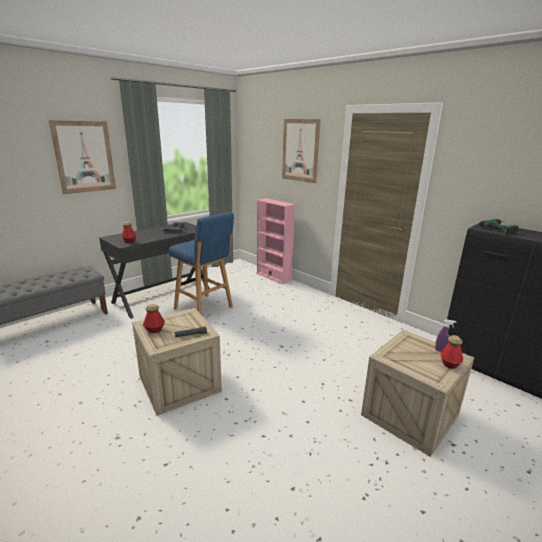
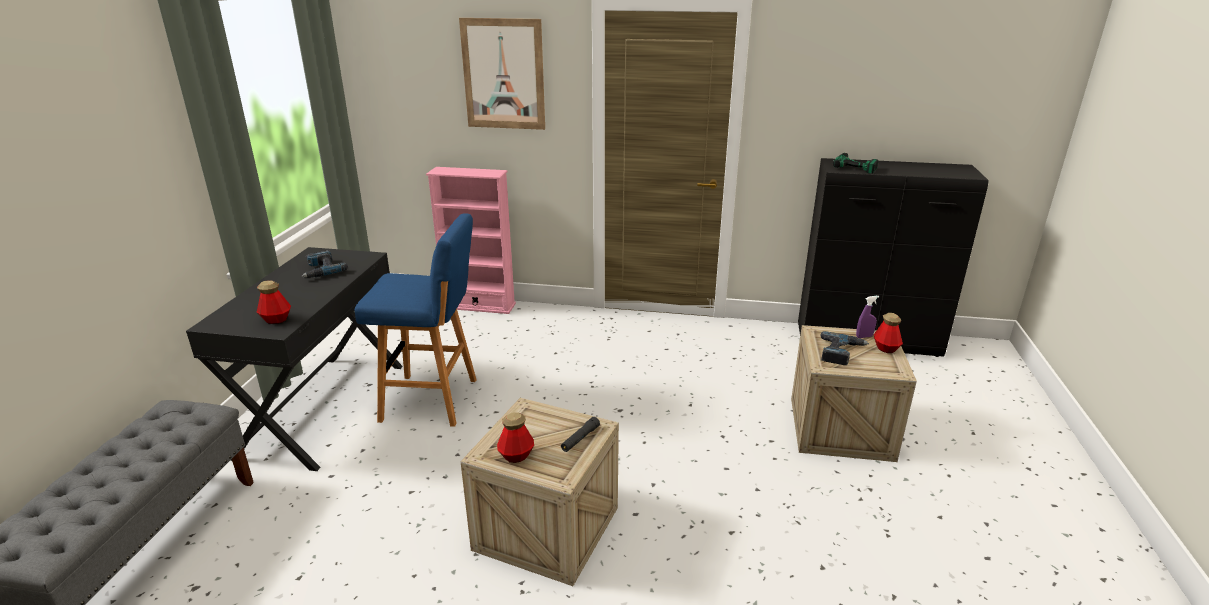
camera: 35 degrees left, 5 degrees up
(84, 157) = (105, 158): picture -> none
(409, 354) = (841, 352): none -> power drill

